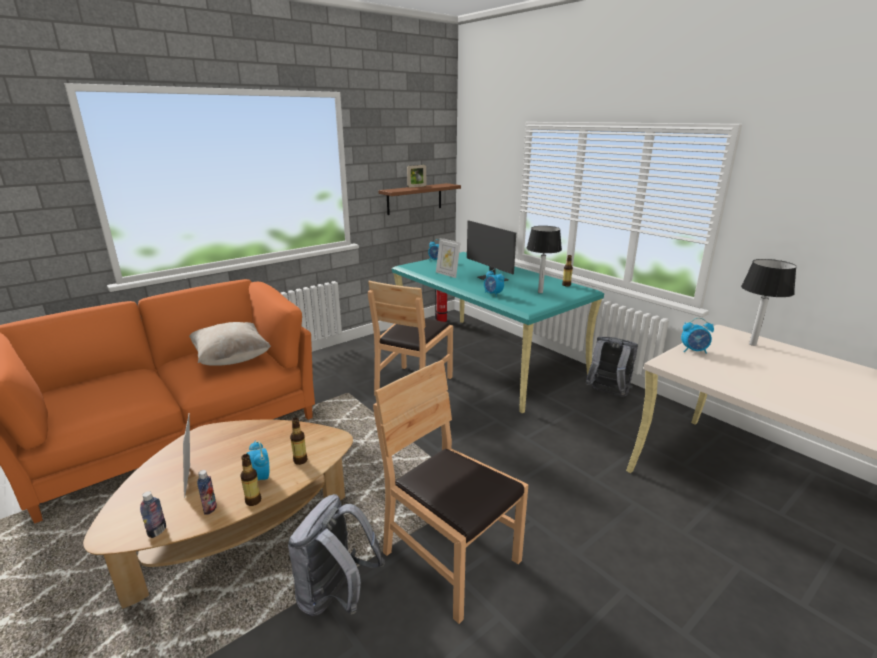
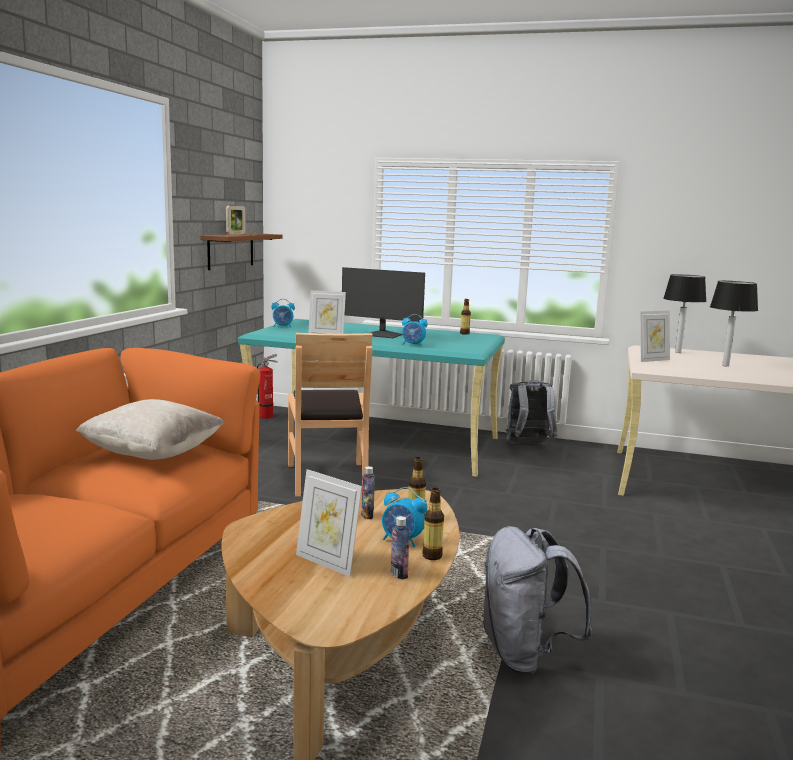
camera: 35 degrees left, 10 degrees down
(157, 531) = (379, 606): bottle -> bottle (367, 515)
(450, 558) = (578, 593): brown chair -> none
(540, 292) = (453, 340): table lamp -> table lamp (725, 365)
(694, 351) = (652, 360): alarm clock -> picture frame

